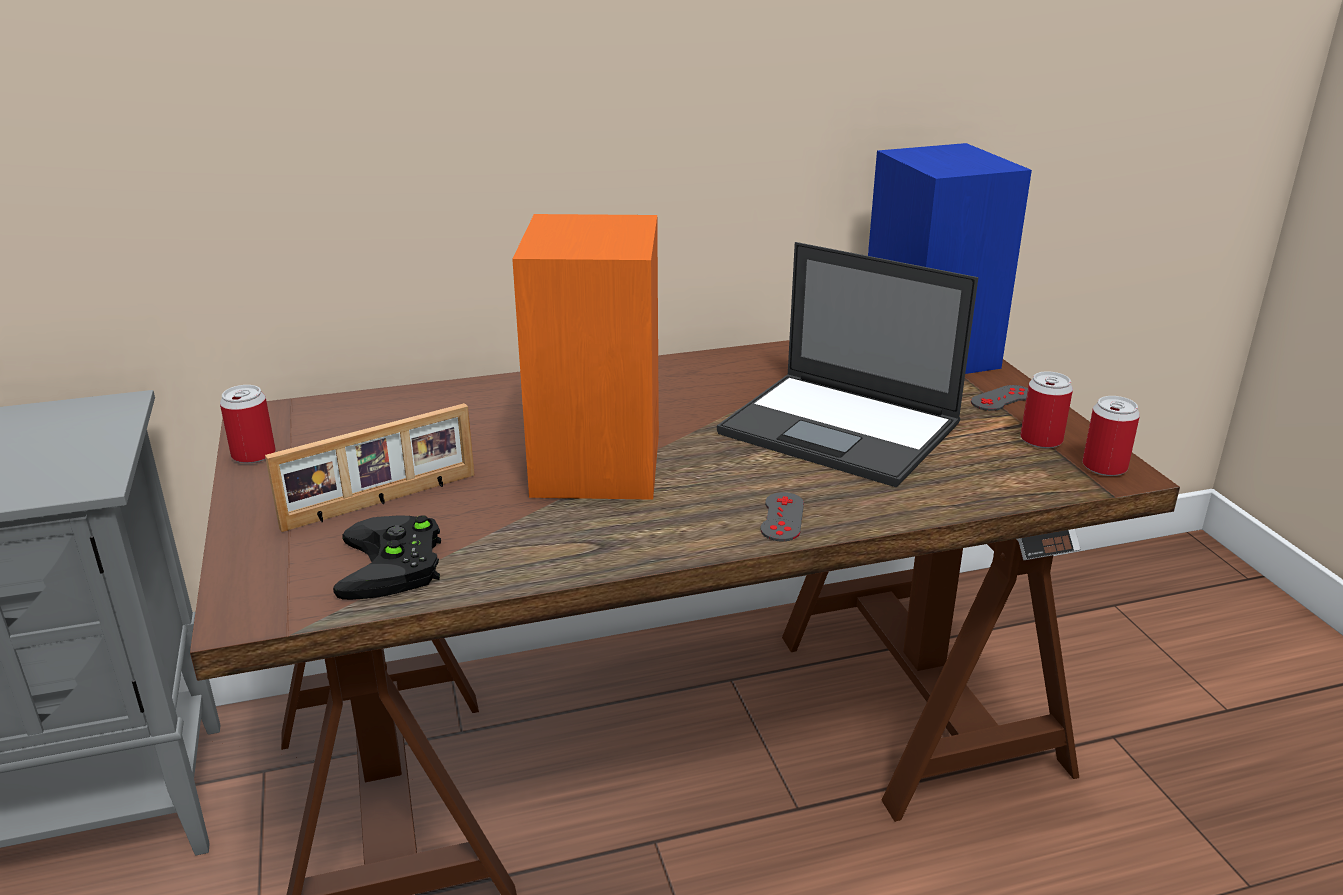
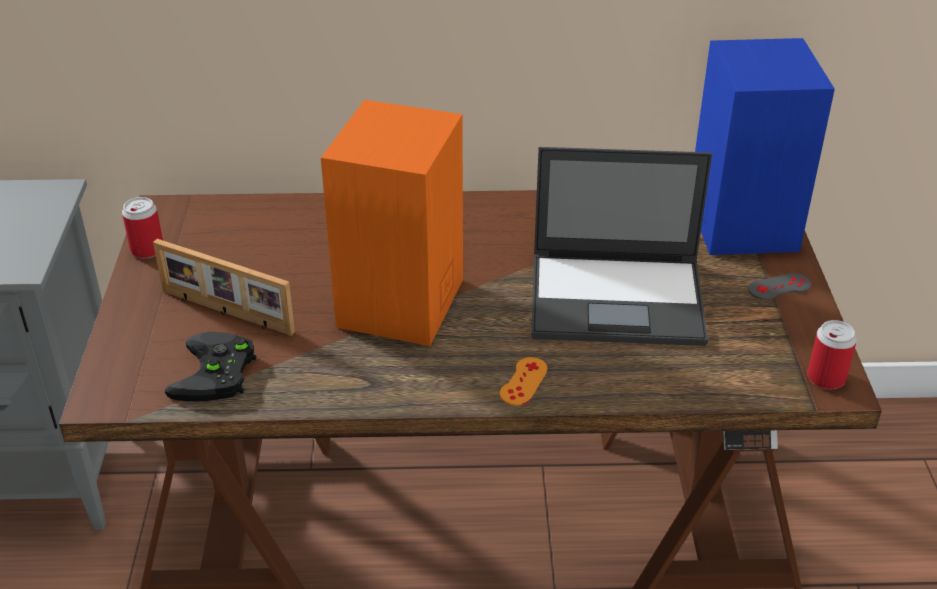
camera: 15 degrees right, 10 degrees up
(382, 502) = (226, 313): picture frame -> picture frame turned 45 degrees clockwise
(782, 517) = (523, 382): grey game controller -> orange game controller
(842, 429) = (619, 299): laptop -> laptop turned 45 degrees counterclockwise
(1041, 440) = (787, 339): can -> none

